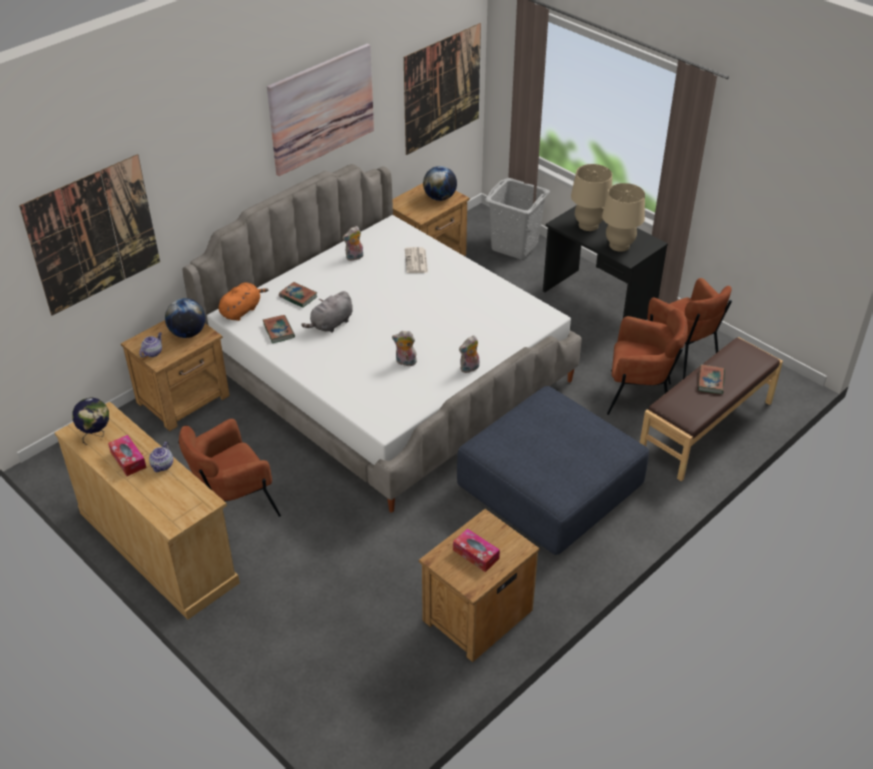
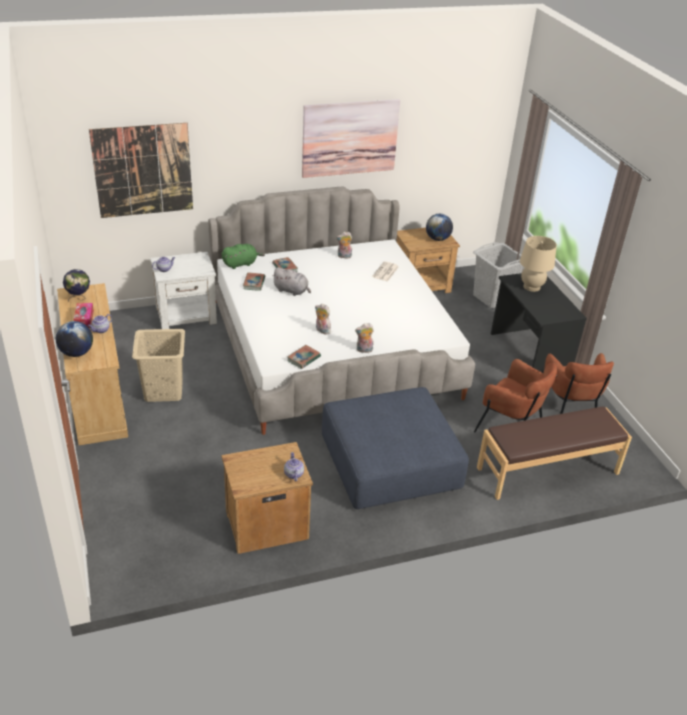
camera: 25 degrees right, 5 degrees down
(184, 399) = (187, 316): brown nightstand -> white nightstand
(188, 333) = (195, 265): globe -> globe (76, 353)
(234, 507) = (163, 390): brown armchair -> beige laundry basket
(242, 310) = (241, 264): orange plush toy -> green plush toy
(331, 324) = (292, 291): grey plush toy -> grey plush toy turned 135 degrees counterclockwise
(442, 89) = (465, 157): picture -> none
(476, 554) = (263, 468): tissue box -> none
(512, 547) = (293, 474): none -> teapot
(619, 245) = (545, 307): beige table lamp -> none
(711, 381) = (554, 428): book -> book (303, 358)

